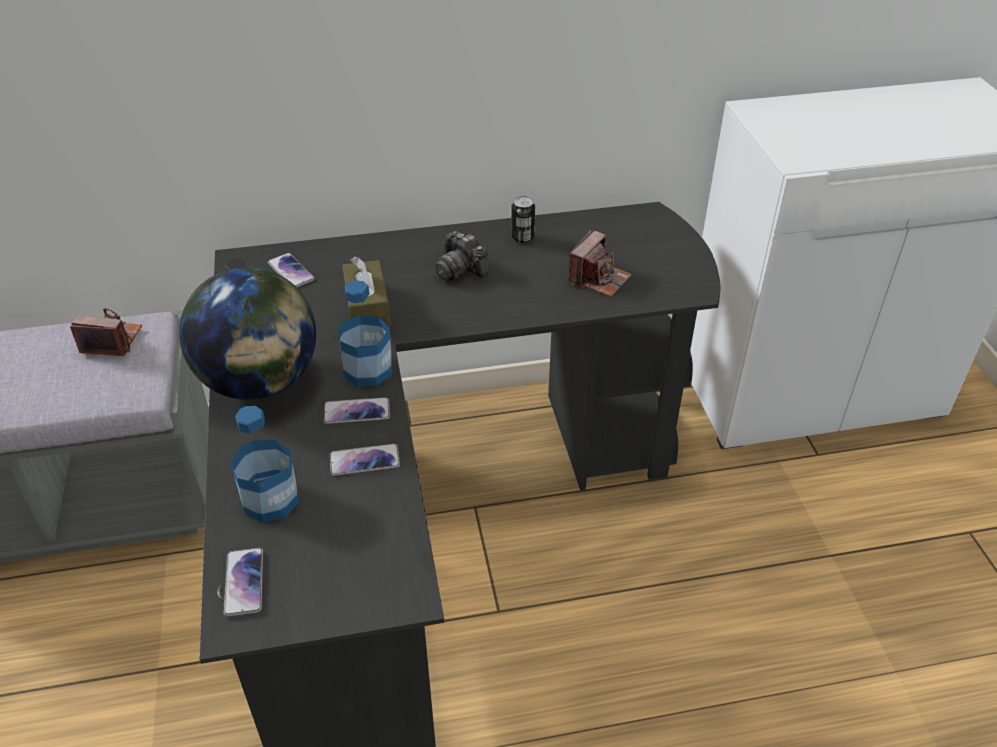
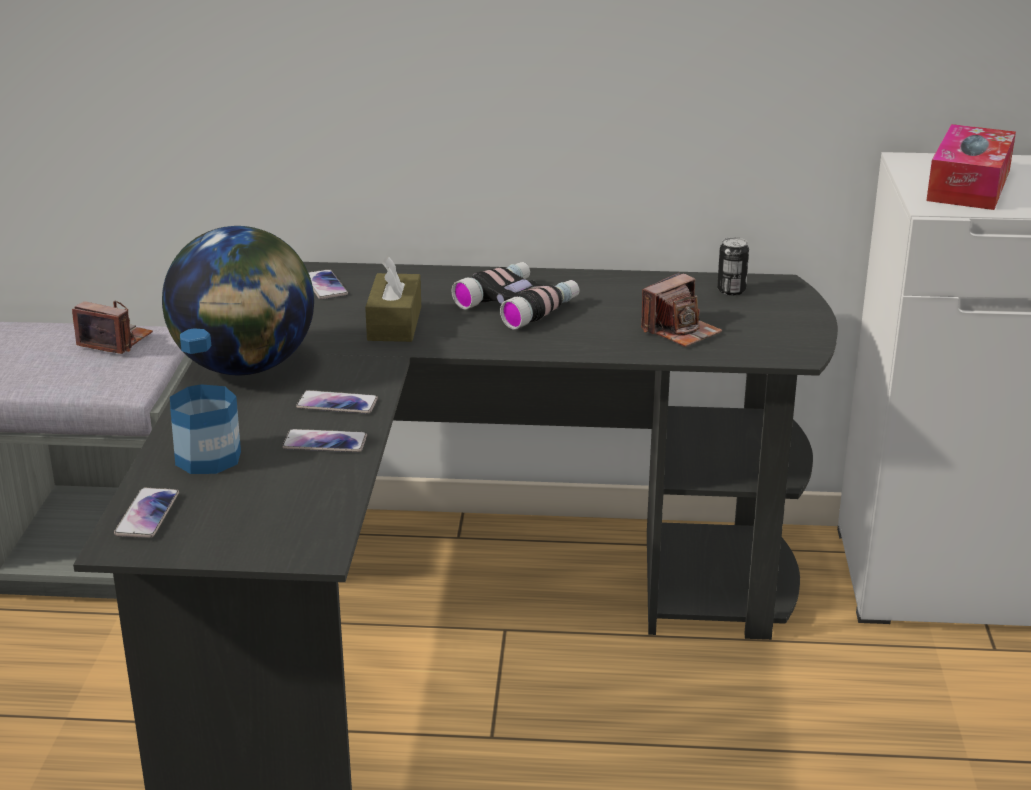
camera: 15 degrees right, 15 degrees down
(368, 369) = (368, 373): bottle -> none
(460, 269) = (518, 305): camera -> binoculars
(522, 237) = (608, 287): can -> can (731, 290)
(809, 133) = (969, 185): none -> tissue box

